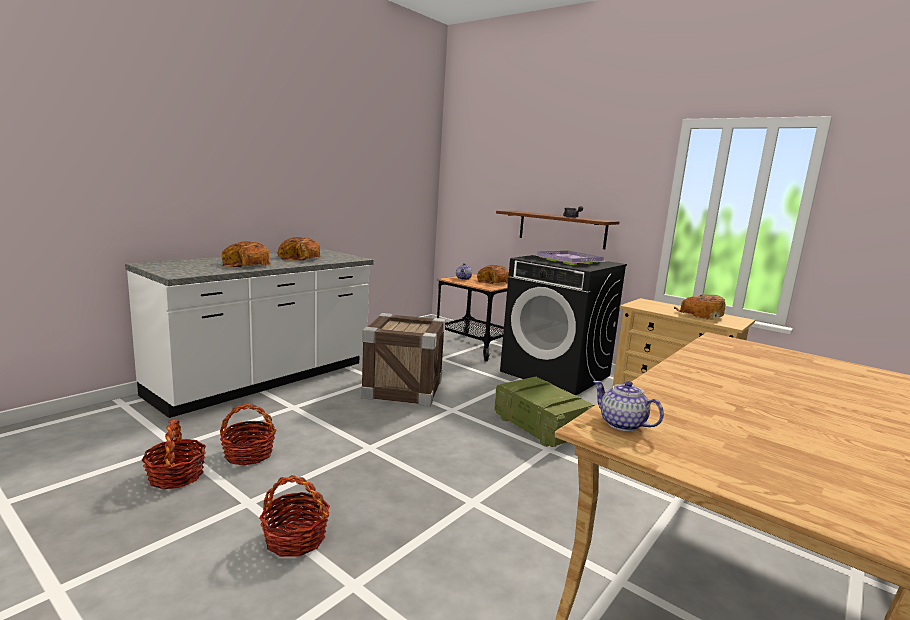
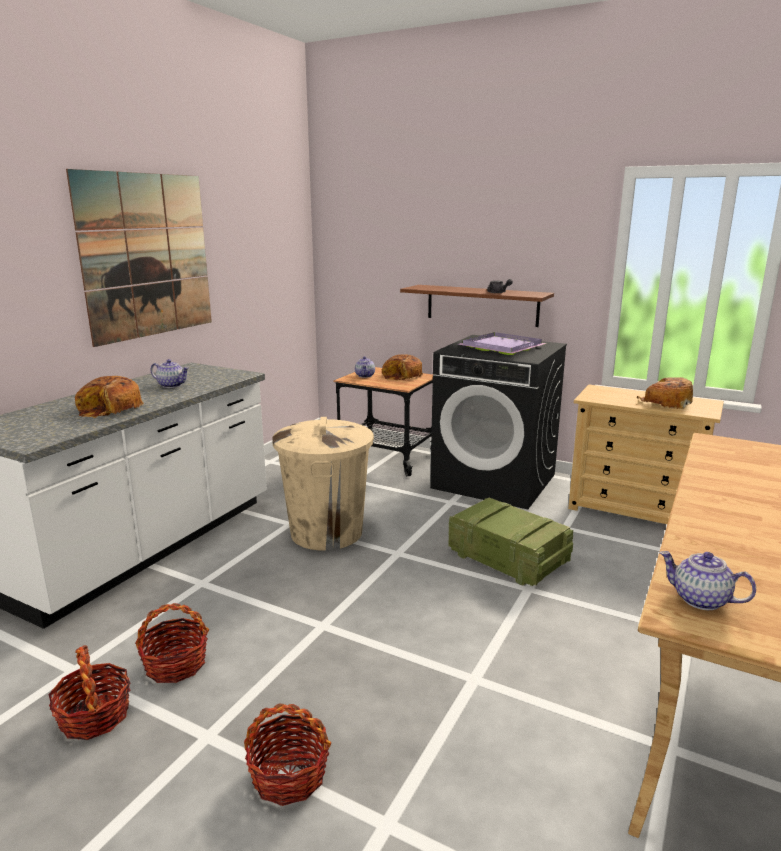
camera: 10 degrees left, 5 degrees up
(299, 164) = (147, 256): none -> picture
(300, 258) = (172, 385): bread -> teapot
(403, 389) = (327, 532): crate -> beige trash can

